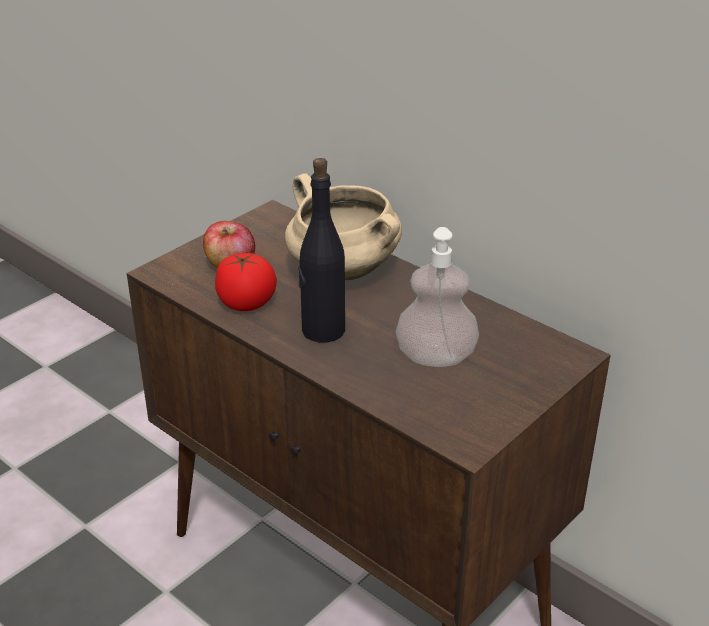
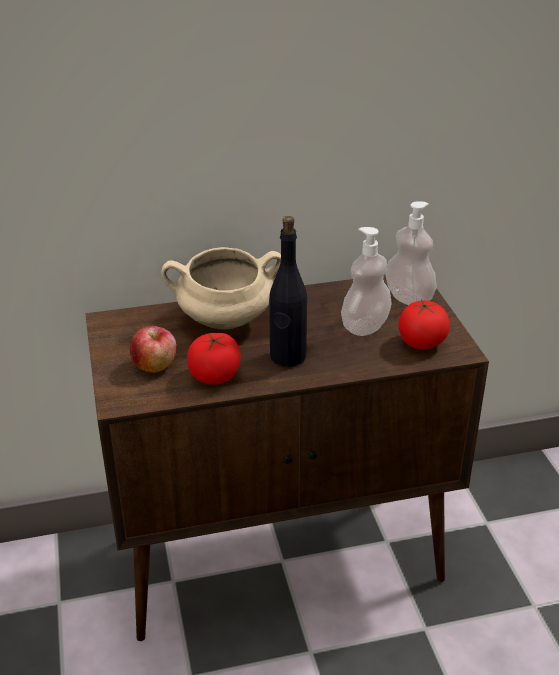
camera: 55 degrees left, 0 degrees up
(450, 408) = (421, 342): none -> tomato
(532, 365) = (409, 298): none -> soap dispenser

